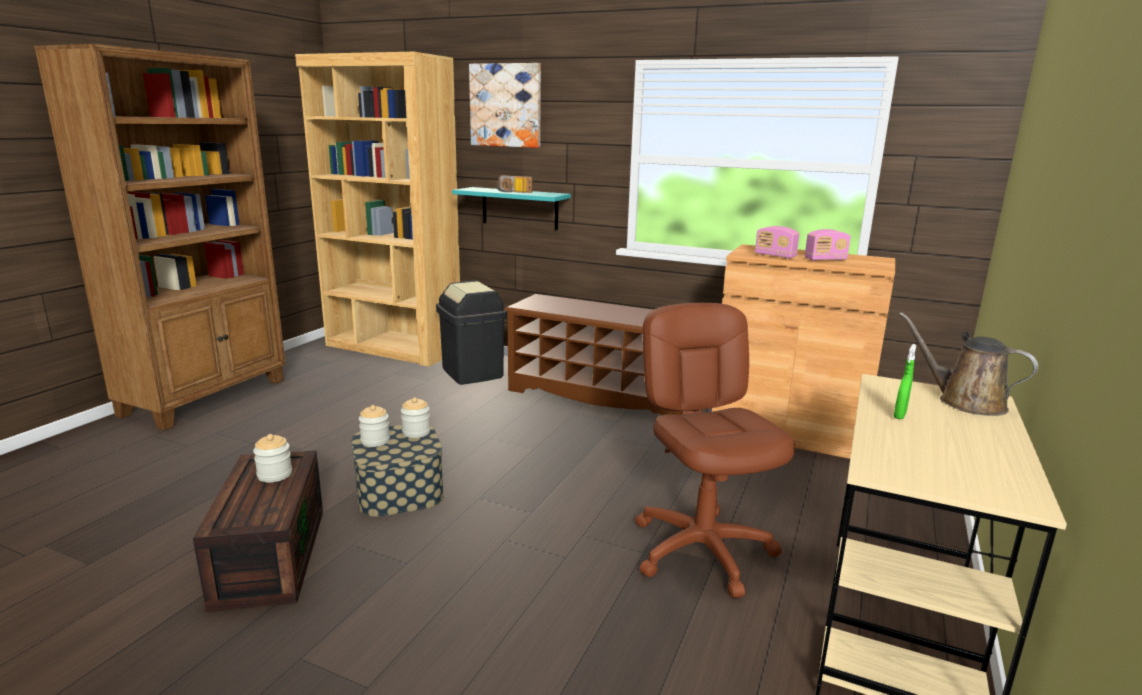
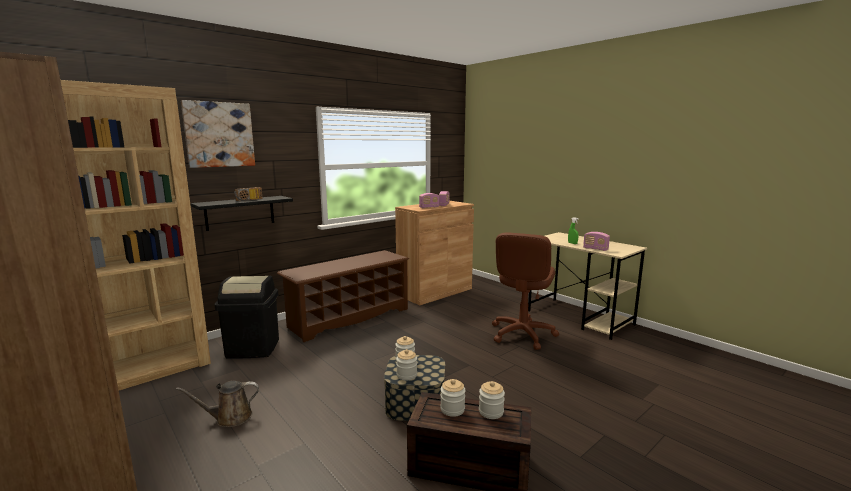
camera: 65 degrees left, 5 degrees down
(271, 501) = (491, 412): none -> jar
(519, 208) = (240, 212): turquoise shelf -> black shelf
(702, 550) = (522, 334): brown office chair -> brown office chair turned 75 degrees counterclockwise
(882, 443) = (595, 249): none -> radio
(964, 402) = (562, 236): brown watering can -> brown watering can (230, 418)

